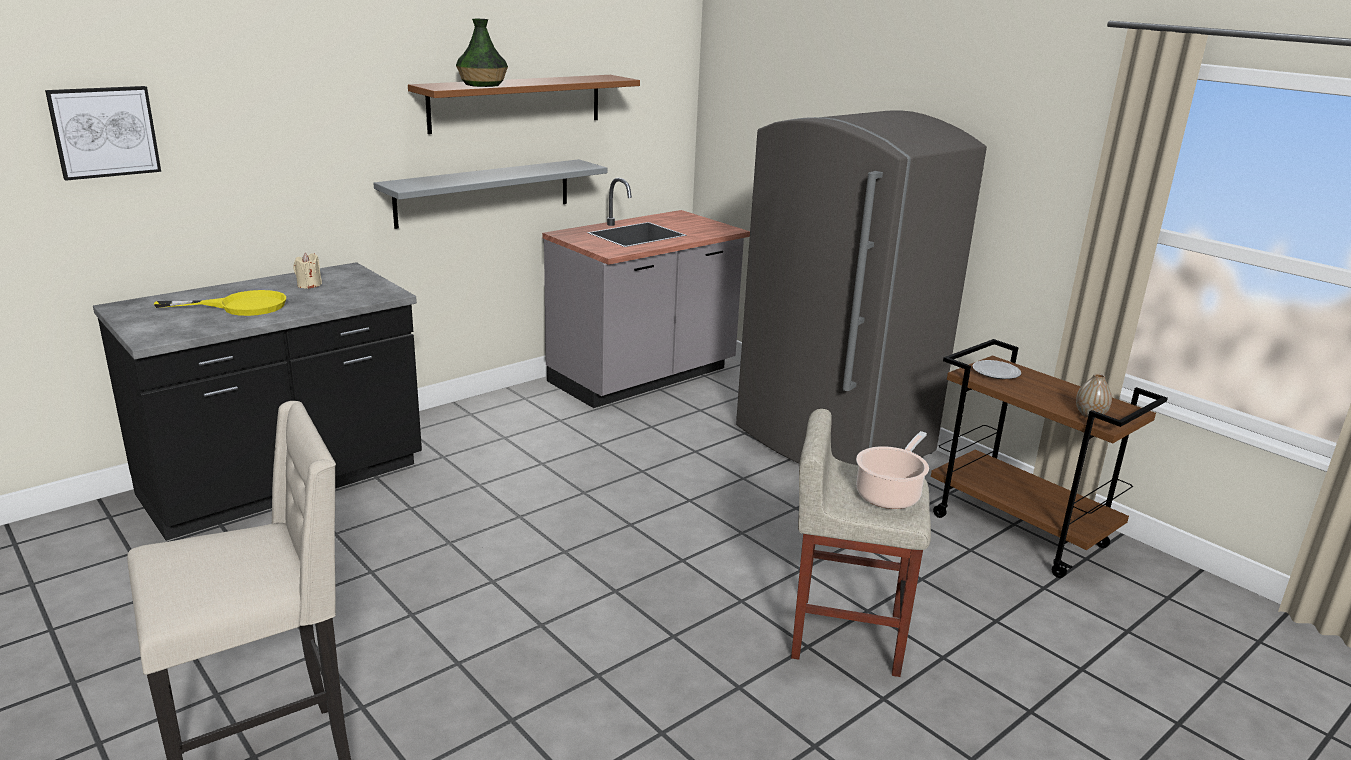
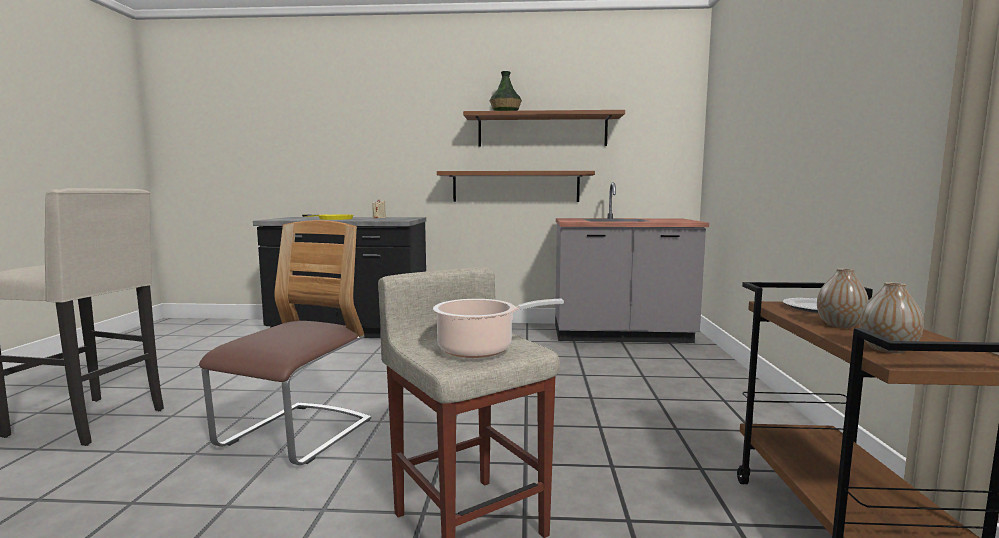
camera: 45 degrees right, 15 degrees down
(104, 132) = (309, 133): picture -> none
(484, 192) = (515, 187): grey shelf -> brown shelf
(569, 647) = (296, 435): none -> chair
(833, 442) = (715, 400): grey fridge -> none
(1037, 393) = (839, 325): none -> vase

